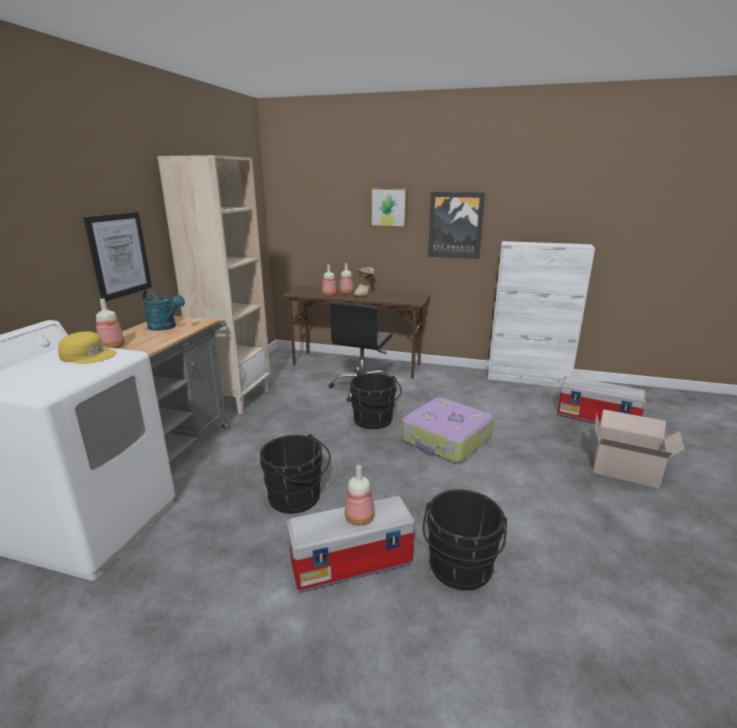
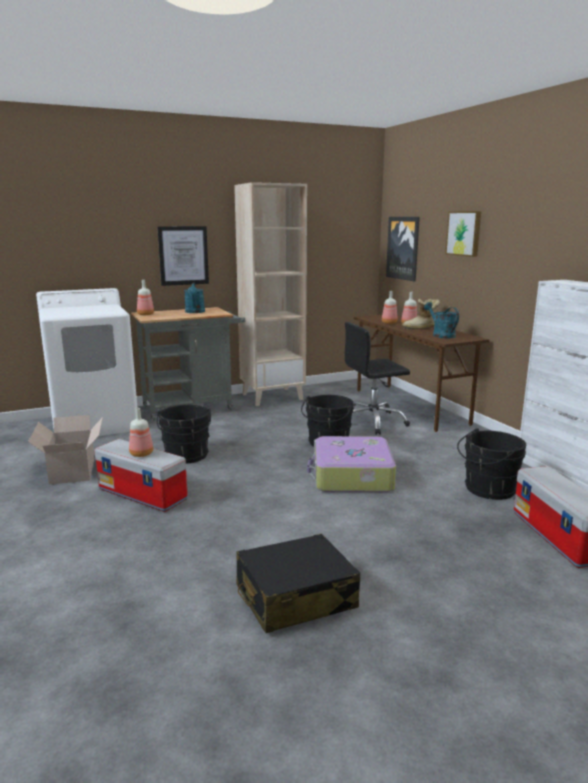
camera: 50 degrees right, 5 degrees down
(89, 355) = (104, 309): yellow cap -> none
(396, 298) = (441, 335): none -> turquoise watering can
(455, 225) = (520, 256): picture -> picture (403, 248)
(460, 569) = (179, 530): black bucket -> black bucket (487, 489)
(621, 552) = (295, 597): none -> black suitcase
(627, 470) = (462, 577): cardboard box -> cardboard box (72, 471)

